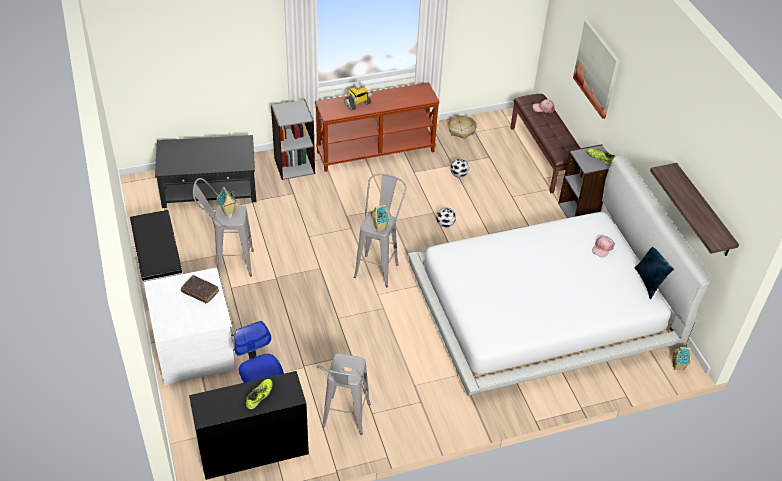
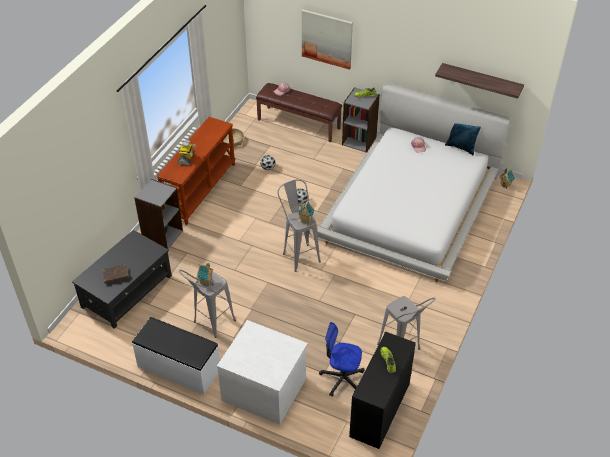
camera: 45 degrees left, 0 degrees up
(200, 292) = (260, 341): brown book -> brown book (115, 276)

